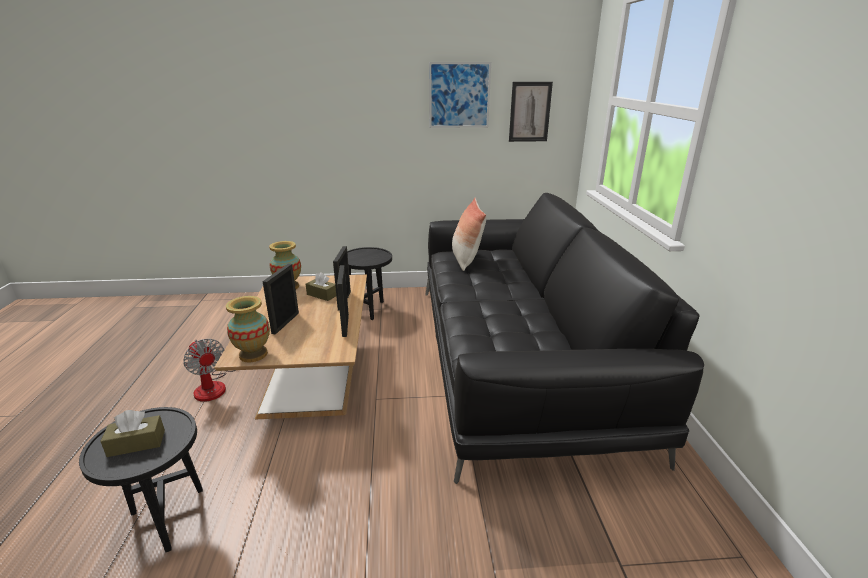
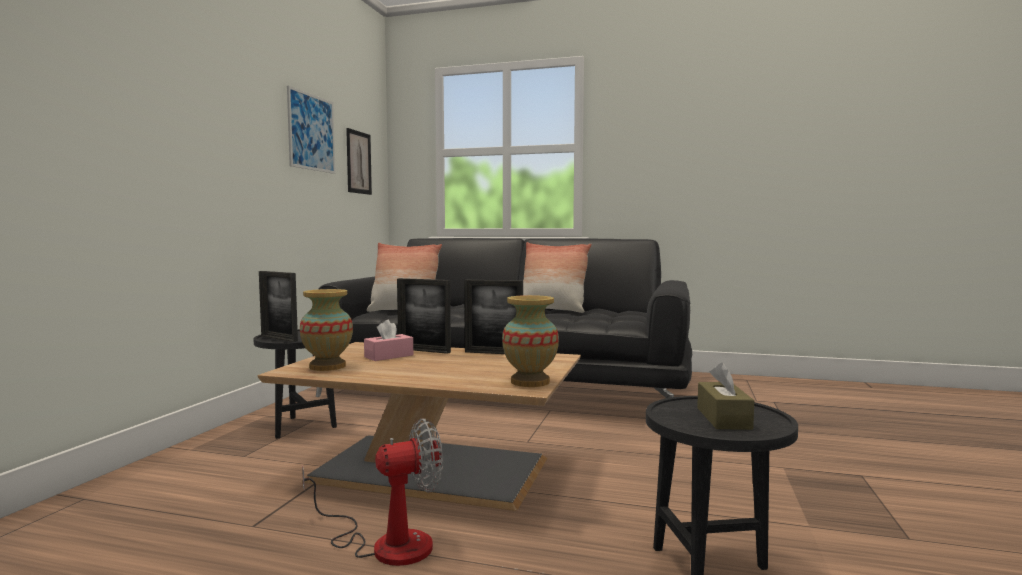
camera: 70 degrees left, 20 degrees down
(285, 323) = (453, 370): picture frame -> picture frame (279, 338)
(322, 295) = (389, 356): brown tissue box -> pink tissue box
(532, 314) = (552, 310): none -> pillow

